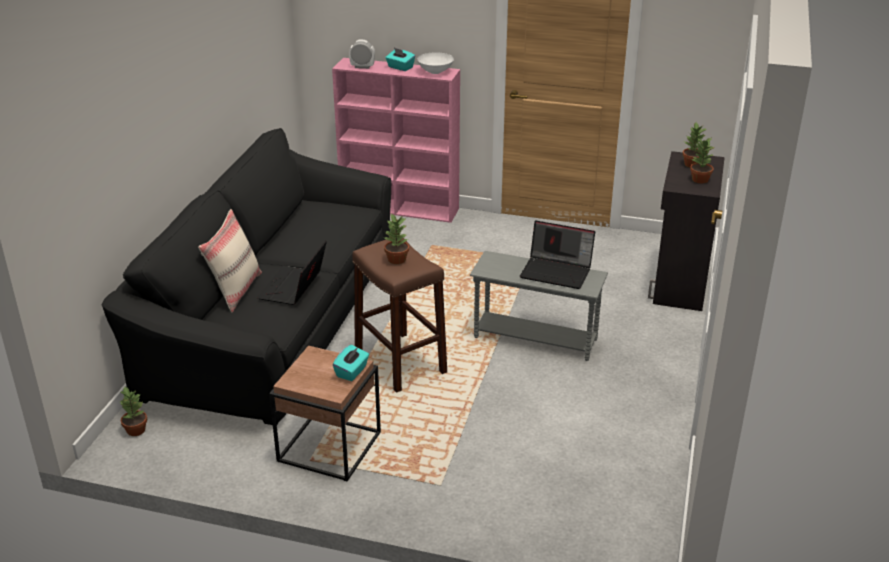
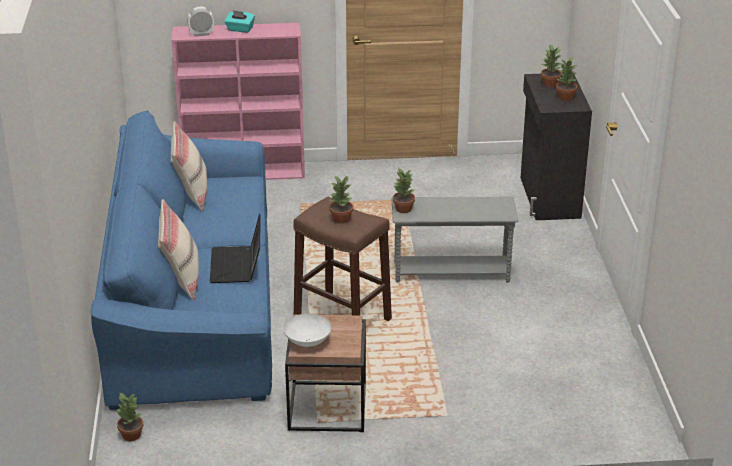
camera: 20 degrees left, 0 degrees up
(274, 320) = (193, 305): black sofa -> blue sofa
(302, 214) = (191, 194): none -> beige pillow
(352, 372) = (350, 328): turquoise tissue box -> none
(435, 71) = (278, 29): white bowl -> white bowl (308, 341)
(487, 263) = (403, 209): none -> potted plant
(557, 271) = (469, 204): laptop -> none

